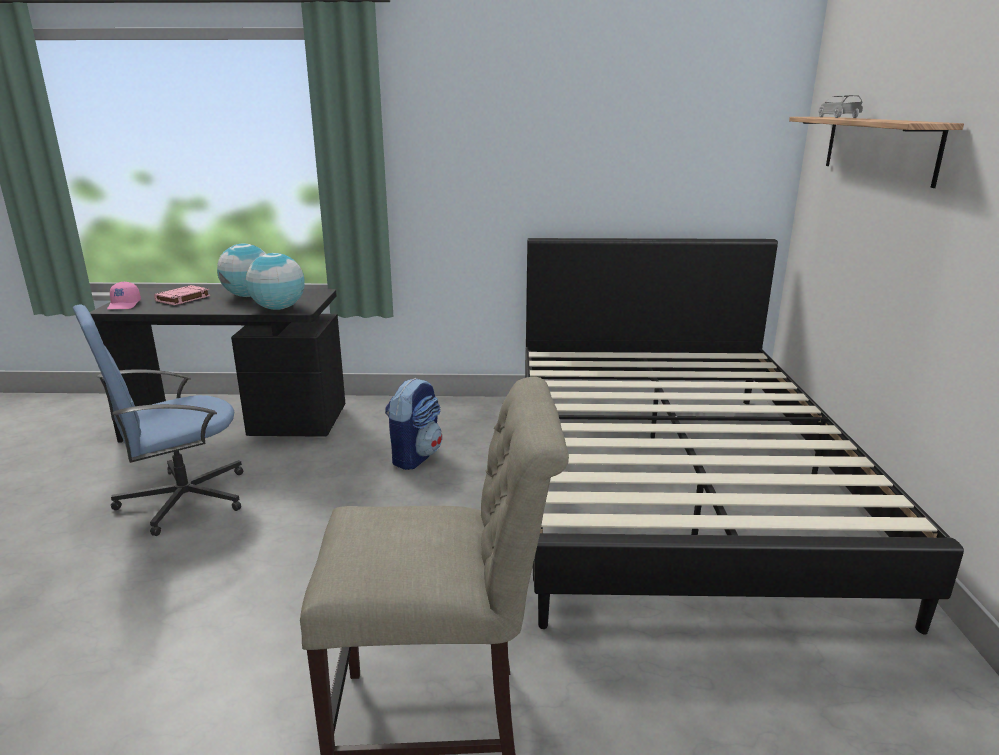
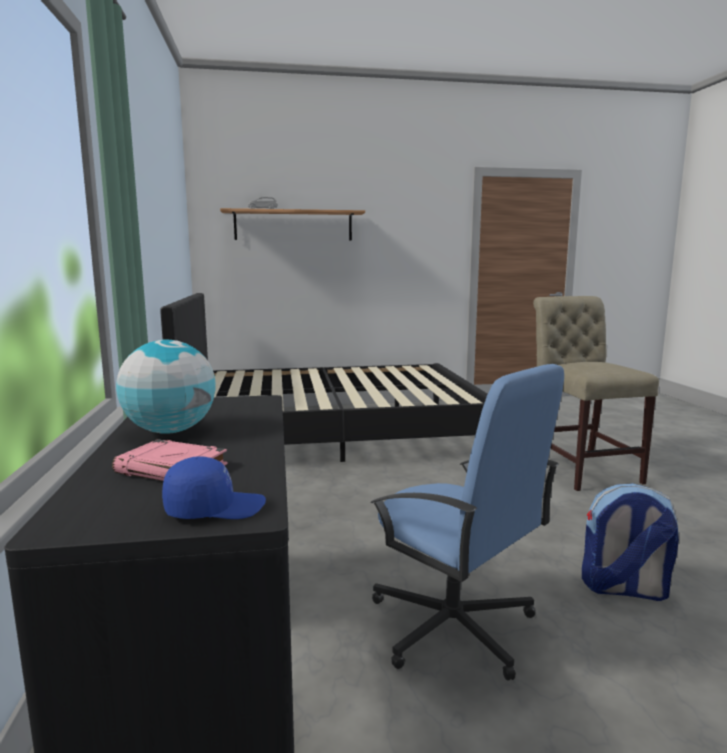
camera: 100 degrees left, 10 degrees down
(124, 305) = (215, 508): pink cap -> blue cap
(279, 308) = (253, 408): globe -> none
(415, 456) = (309, 508): backpack -> backpack (623, 589)

